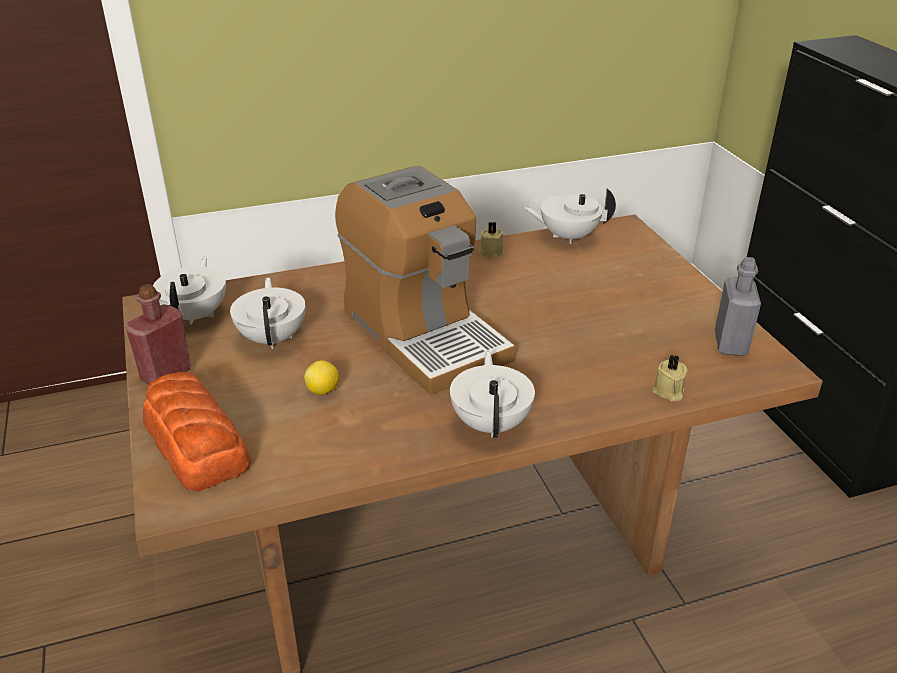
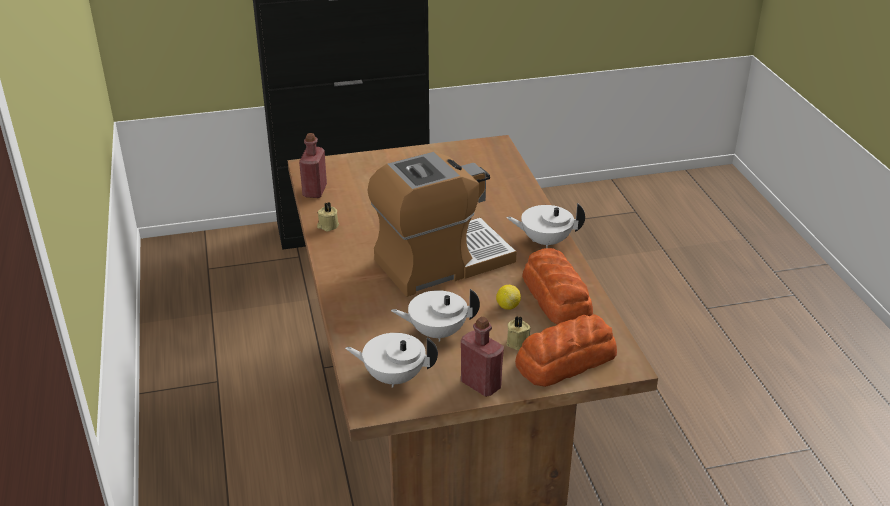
camera: 85 degrees left, 0 degrees up
(342, 435) = (556, 297): none -> bread
(568, 236) = (314, 191): white teapot -> red bottle
(668, 391) = (516, 180): beige candle -> beige candle (518, 342)
(730, 344) = (470, 153): grey bottle -> none

